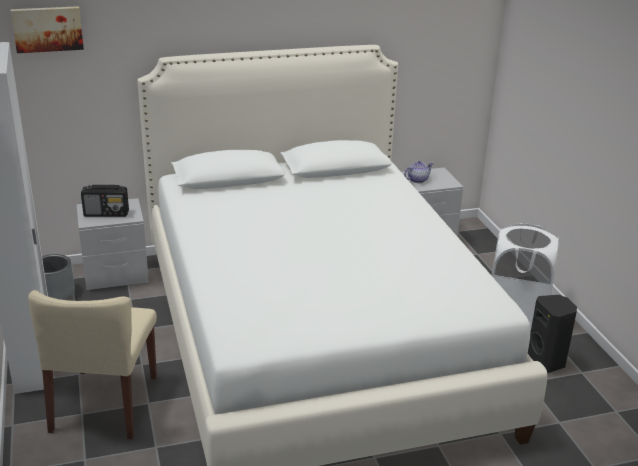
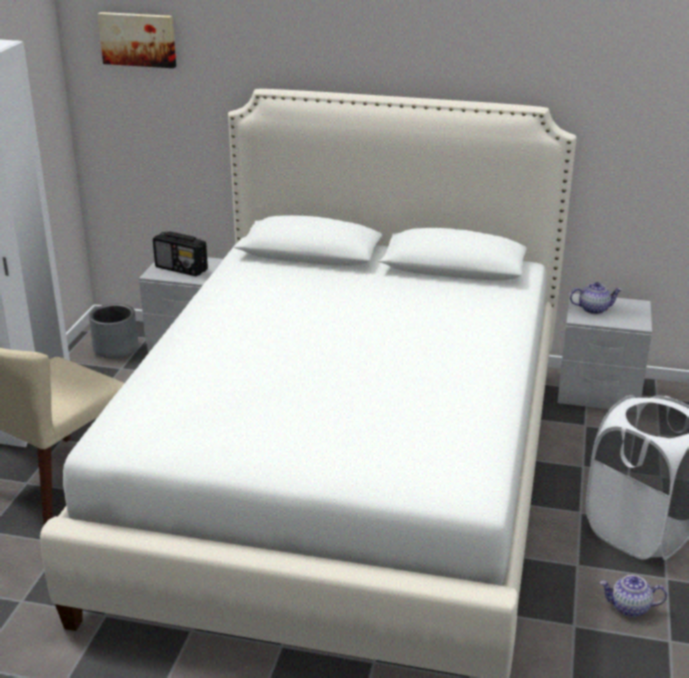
camera: 30 degrees right, 0 degrees up
(547, 361) = (629, 608): black speaker -> teapot

